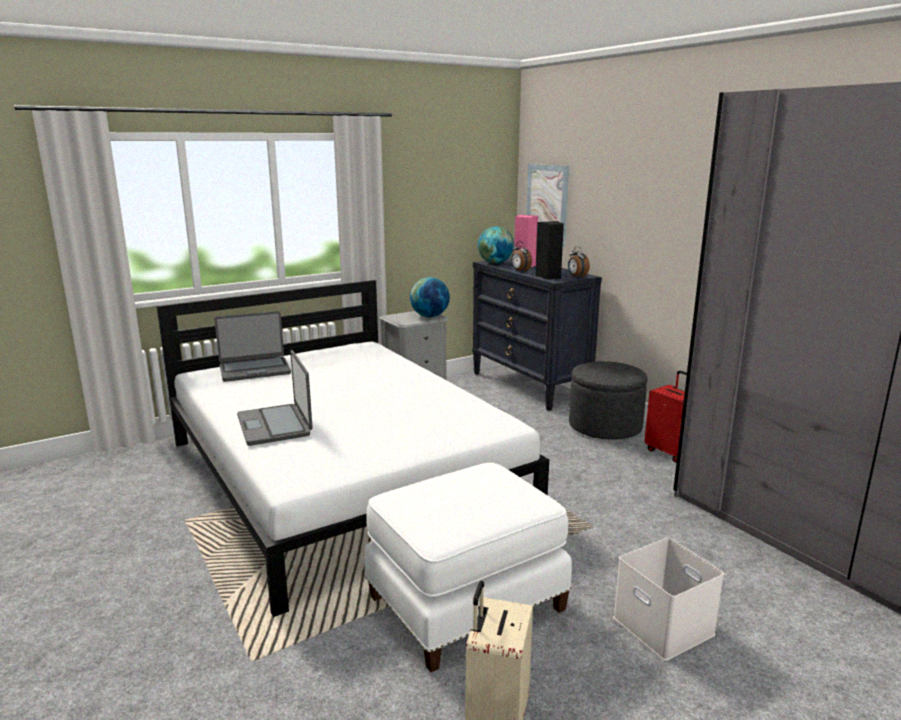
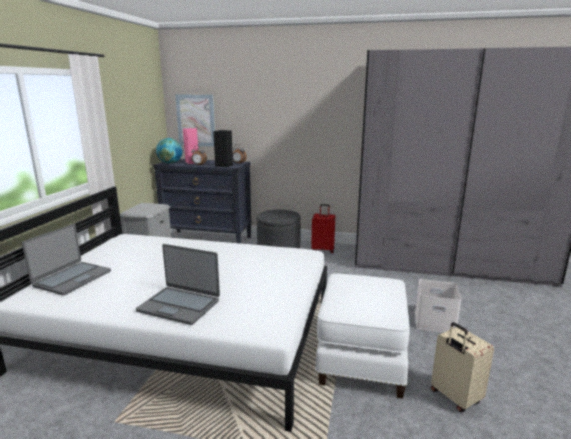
camera: 45 degrees left, 0 degrees up
(429, 316) = (155, 206): globe -> none

